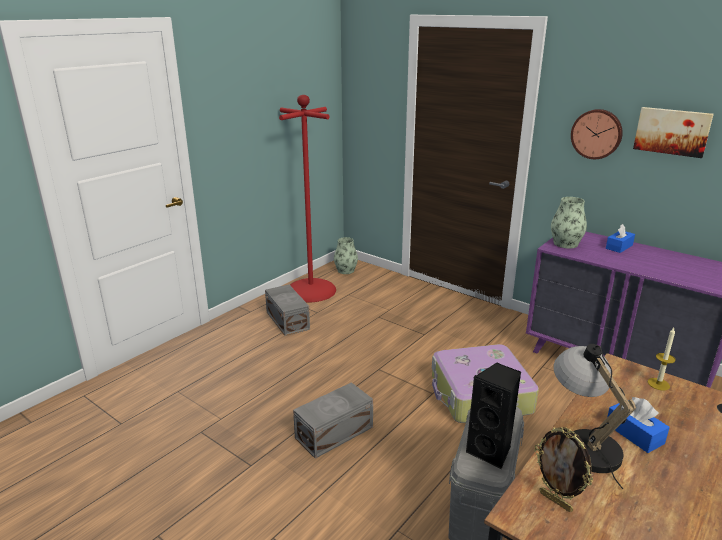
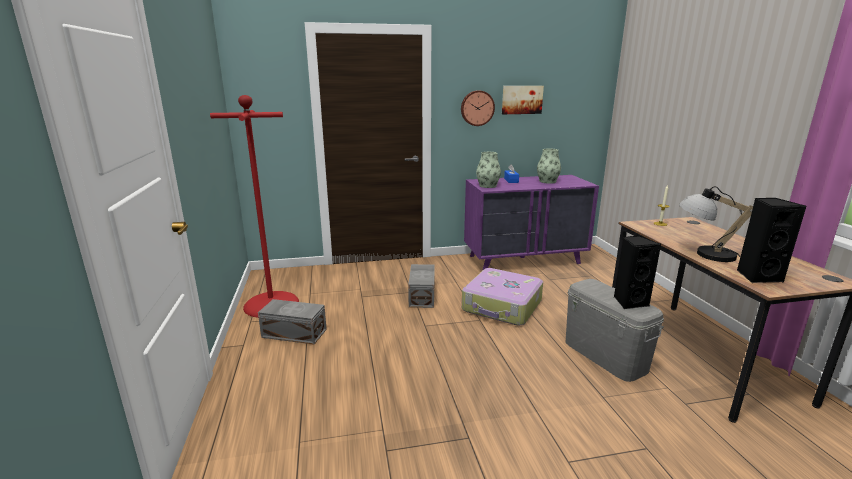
camera: 50 degrees left, 5 degrees down
(336, 433) = (476, 376): grey storage box -> grey storage box (422, 295)
(346, 270) = (274, 279): vase -> vase (547, 181)
(556, 501) = (757, 276): picture frame -> black speaker
(634, 433) = (703, 242): blue tissue box -> none

